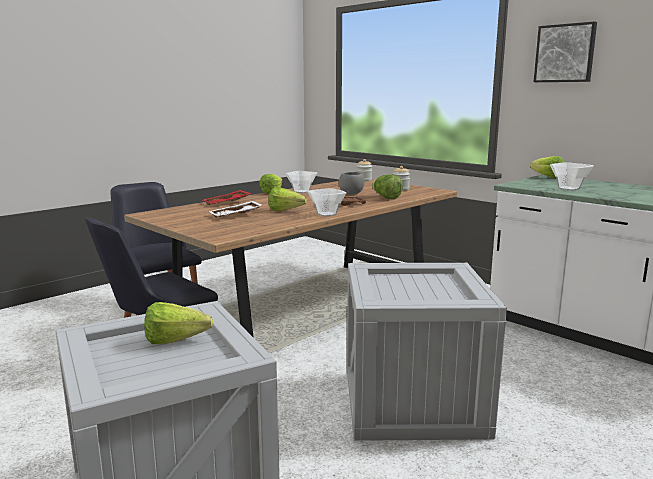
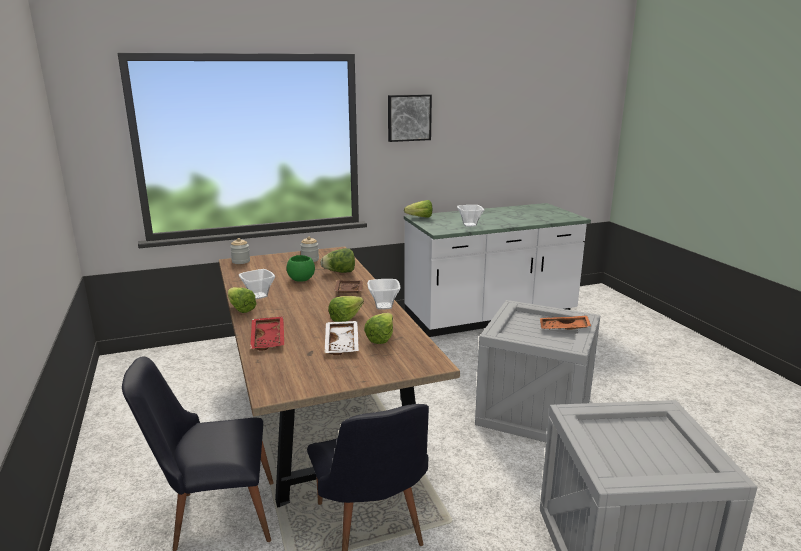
camera: 65 degrees left, 5 degrees up
(180, 341) = (622, 435): lettuce -> lettuce (383, 337)
(351, 193) = (301, 279): grey bowl -> green bowl
(435, 298) = (564, 329): none -> orange tray

